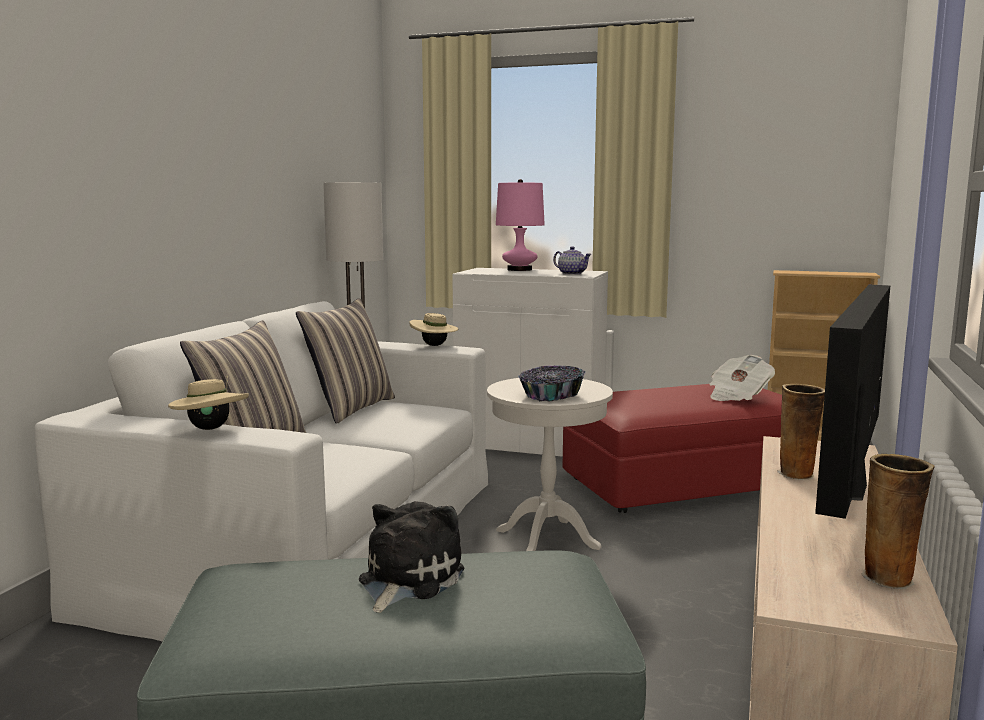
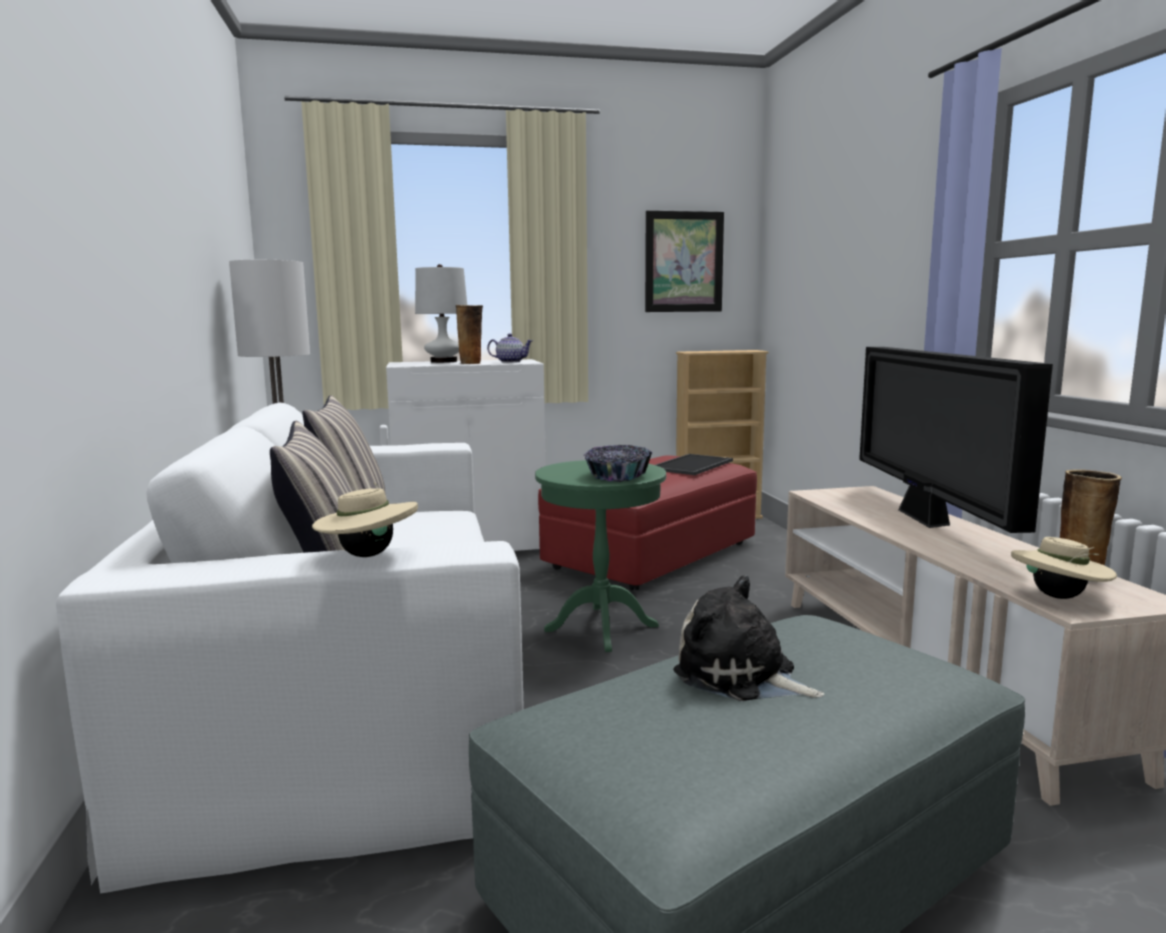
camera: 30 degrees left, 0 degrees up
(407, 579) = (740, 676): plush toy -> plush toy turned 45 degrees counterclockwise
(434, 345) = (414, 444): beige hat -> beige hat (1059, 597)
(519, 269) = (443, 361): pink table lamp -> white table lamp
(547, 539) = (601, 628): white side table -> green side table
(737, 396) = (692, 465): newspaper -> tray
(791, 172) = (684, 262): none -> picture
(797, 474) = (872, 514): vase -> vase (471, 363)

